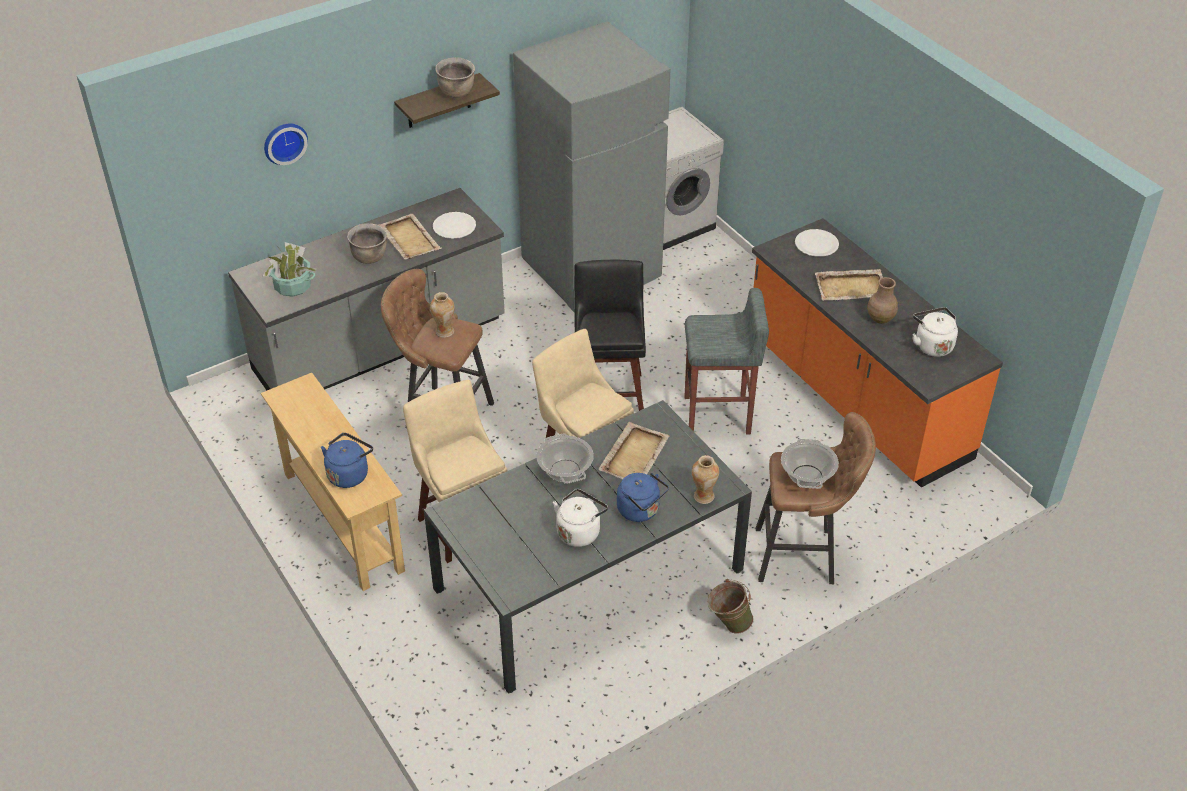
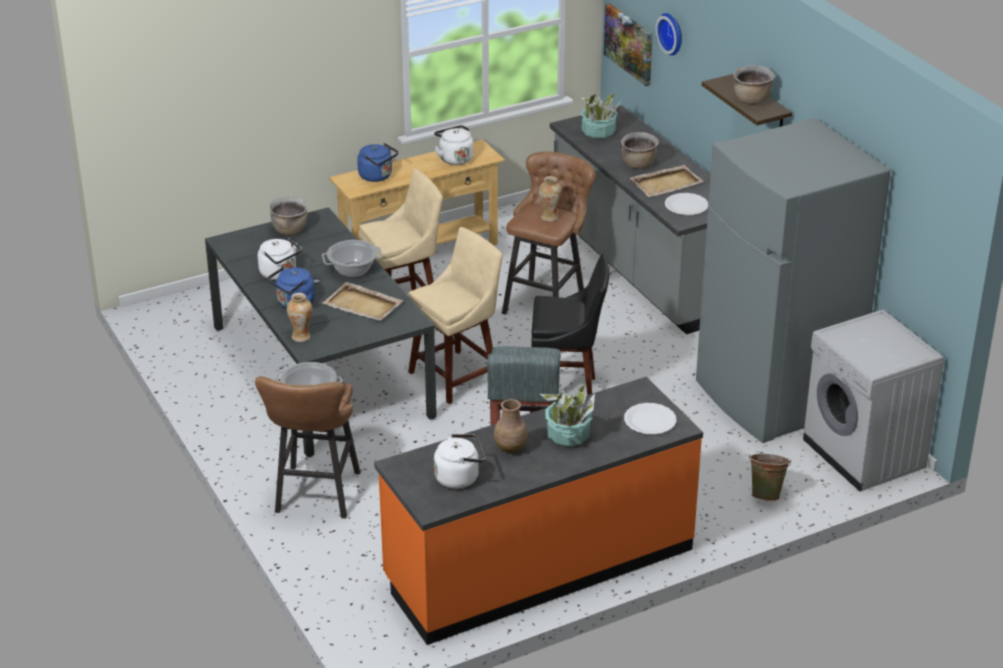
camera: 95 degrees right, 10 degrees down
(211, 209) = (629, 43): none -> picture
(308, 412) = (454, 158): none -> white kettle
(481, 536) = (290, 230): none -> brown cooking pot
(728, 623) = (248, 443): green bucket -> green bucket (766, 494)
(852, 287) = (568, 435): beige tray -> potted plant

